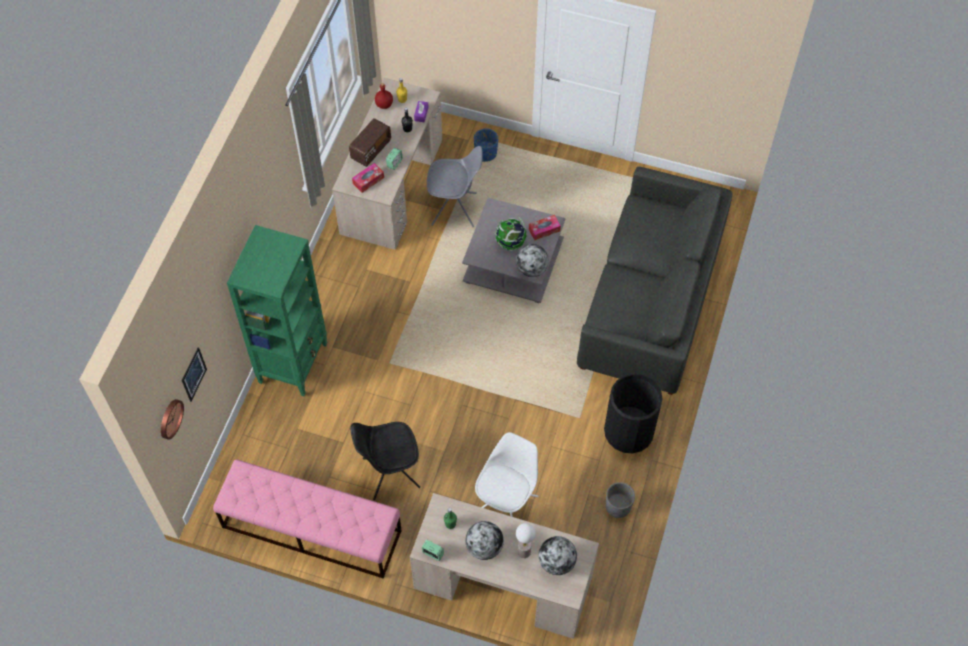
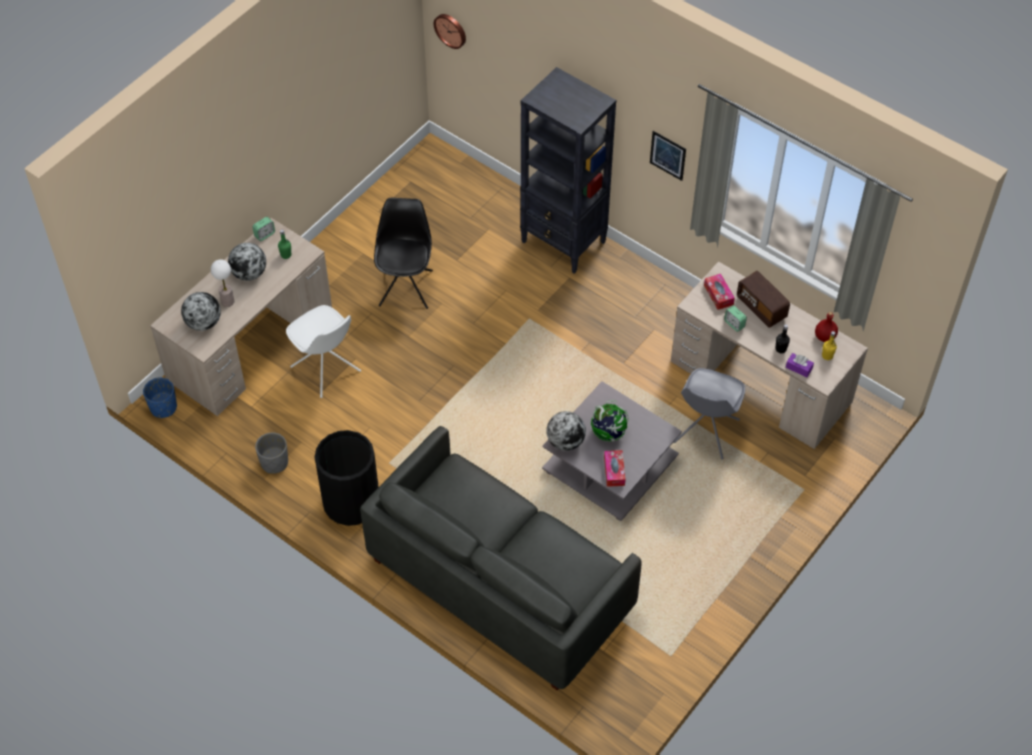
camera: 110 degrees right, 5 degrees down
(193, 374) = (492, 57): picture -> picture (668, 155)
(293, 362) = (564, 242): green bookcase -> black bookcase
(311, 529) = (379, 215): pink bench -> none
(485, 153) = (778, 487): blue planter -> blue planter (163, 407)

